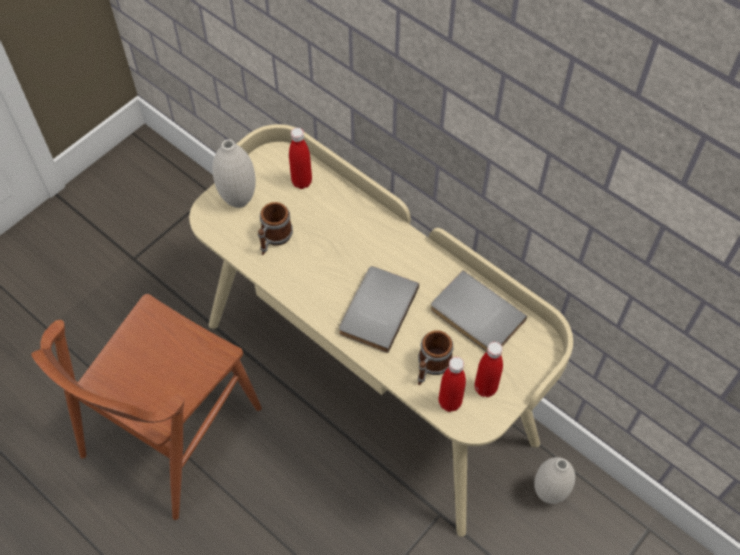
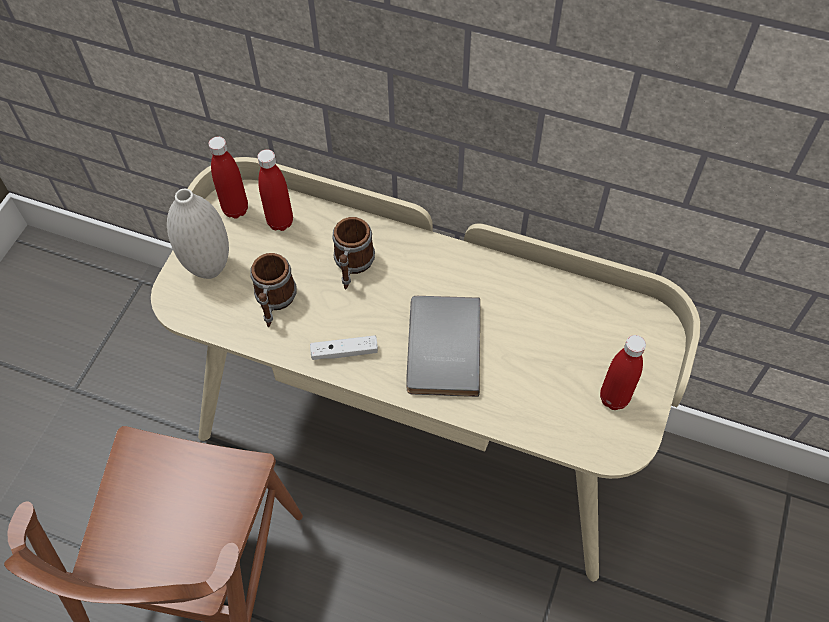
camera: 20 degrees left, 0 degrees up
(307, 290) = (344, 352): none -> white game controller
(431, 367) = (538, 395): mug -> mug (352, 266)
(449, 402) = (580, 431): red bottle -> red bottle (235, 209)
(475, 316) = (561, 316): grey book -> none
(548, 493) = (667, 494): white vase -> none

